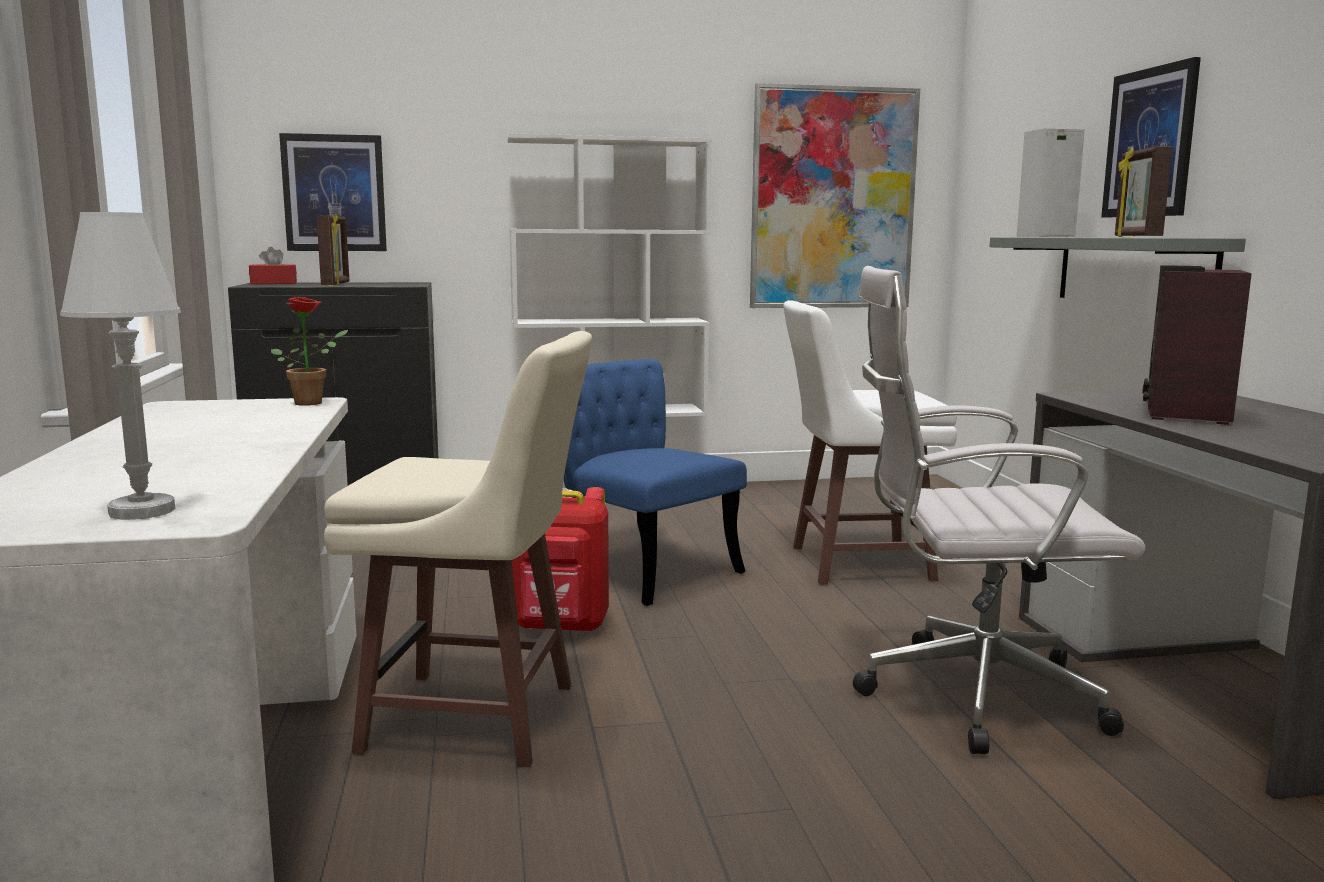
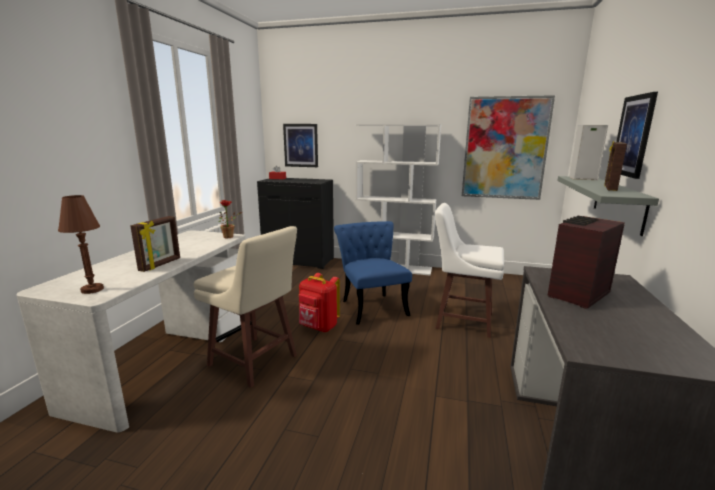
camera: 25 degrees right, 5 degrees up
(142, 511) = (92, 289): white table lamp -> brown table lamp
(336, 284) = (295, 180): picture frame -> picture frame (160, 265)
(968, 695) = (444, 403): white office chair -> none

